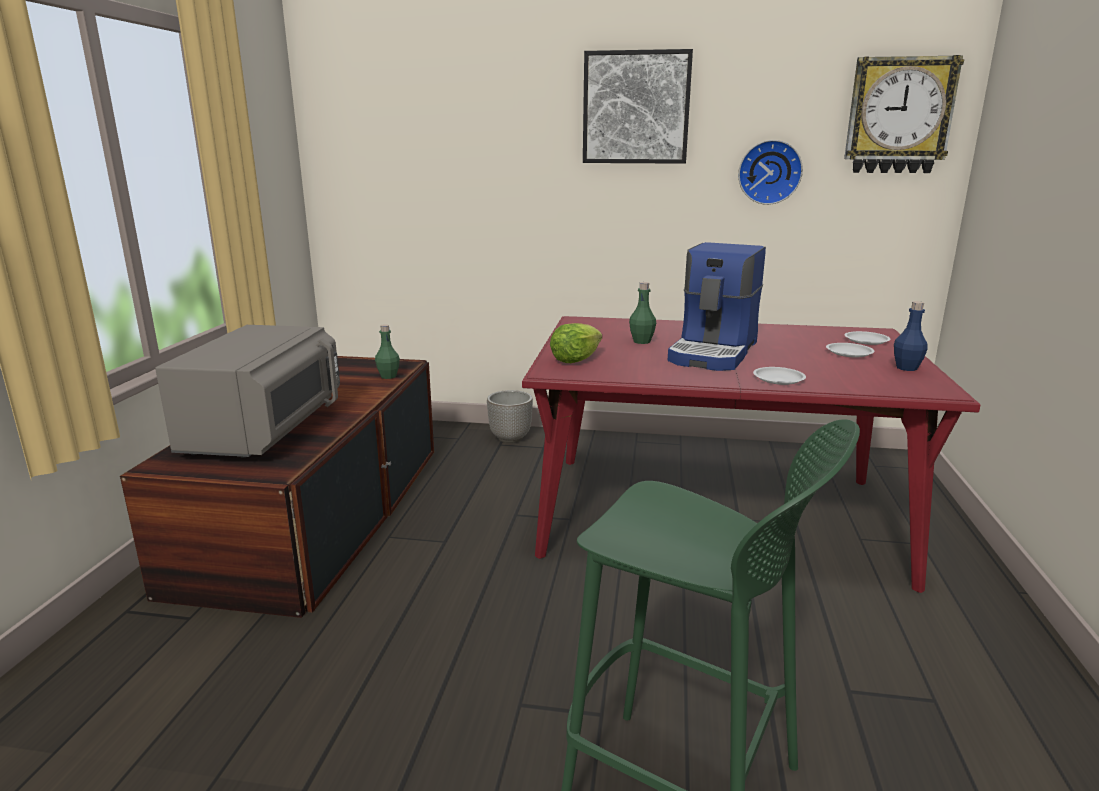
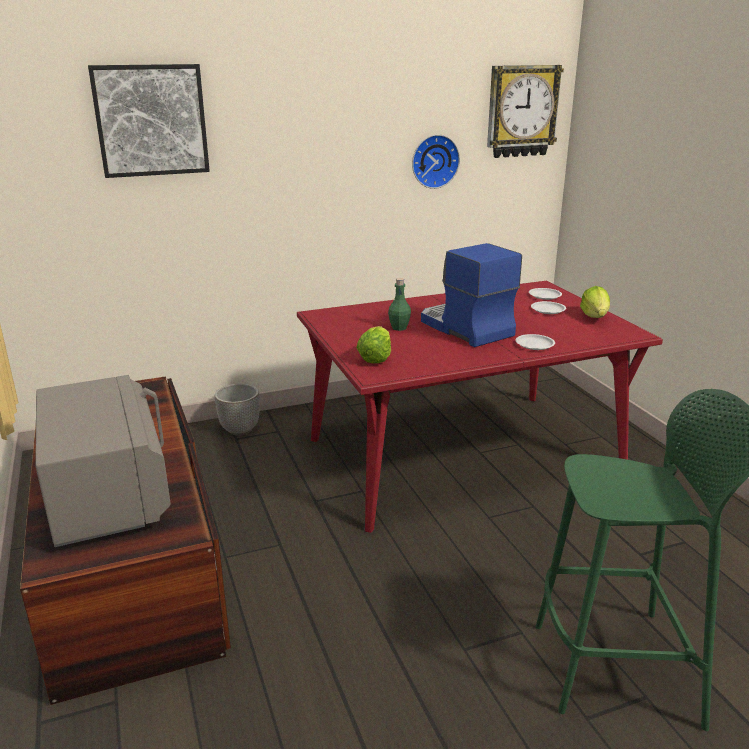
camera: 30 degrees left, 5 degrees up
(388, 376) = (152, 403): green bottle -> none
(636, 108) = (323, 110): picture -> picture (151, 120)
(714, 352) = (464, 328): coffee machine -> coffee machine turned 150 degrees clockwise
(906, 368) = (595, 317): blue bottle -> lettuce

